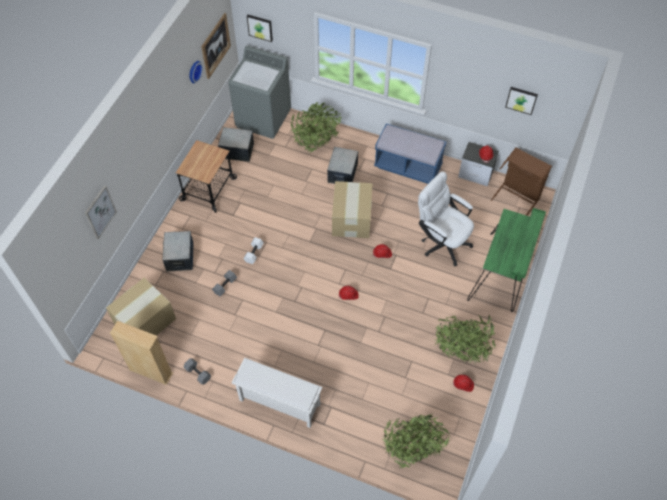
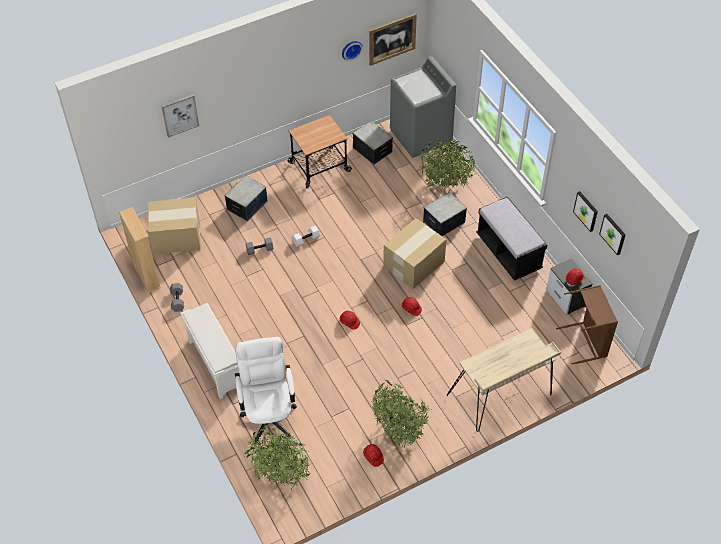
camera: 40 degrees right, 5 degrees down
(260, 27) = (444, 43): picture -> picture (586, 211)
(408, 166) = (508, 252): blue bench -> black bench
(441, 241) = (474, 333): white office chair -> white office chair (268, 413)
(502, 274) = (501, 395): green desk -> beige desk

